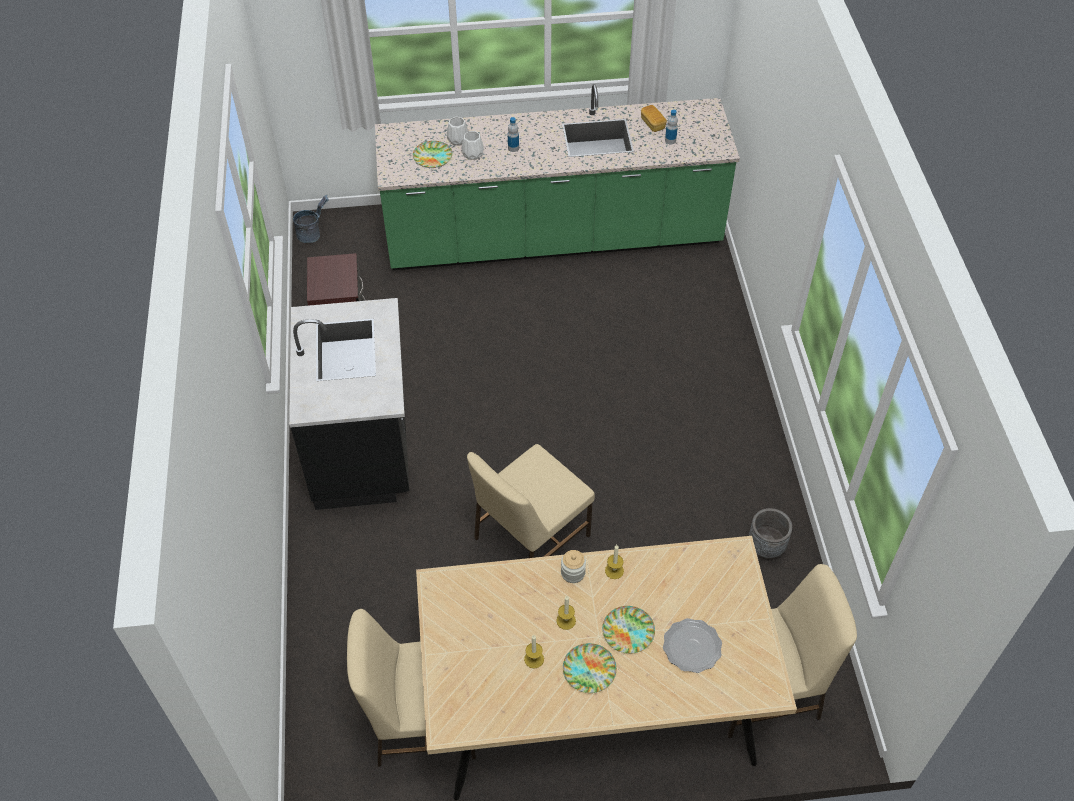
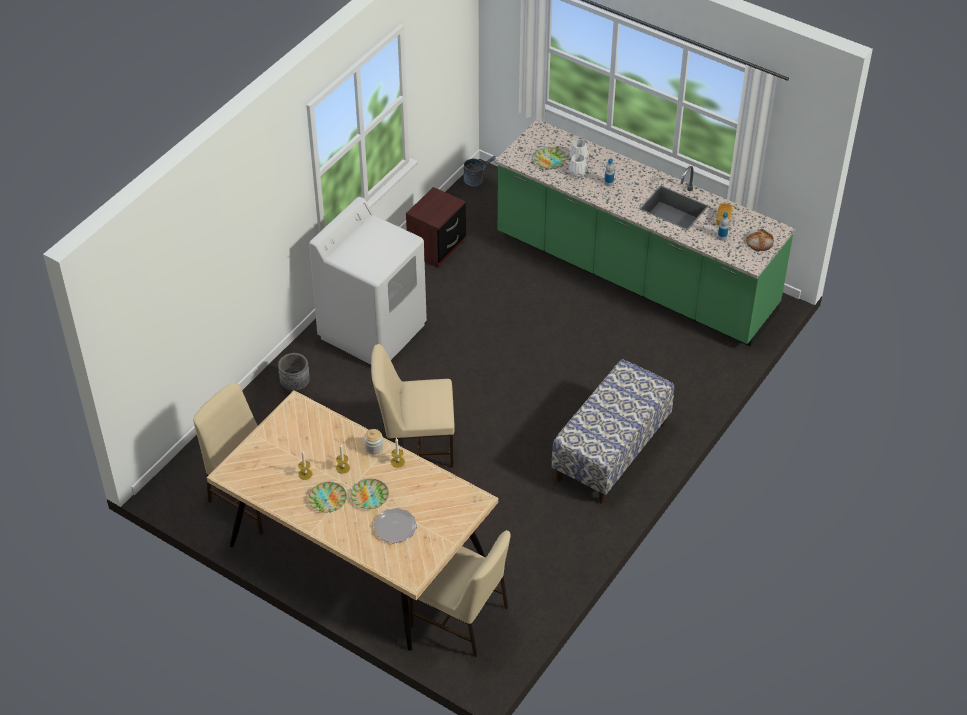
camera: 40 degrees right, 5 degrees down
(364, 448) = (373, 331): black counter -> white washing machine
(705, 126) = (759, 241): none -> bread
(713, 417) = (611, 452): none -> bench
(766, 546) = (555, 546): grey planter -> grey planter (295, 384)

